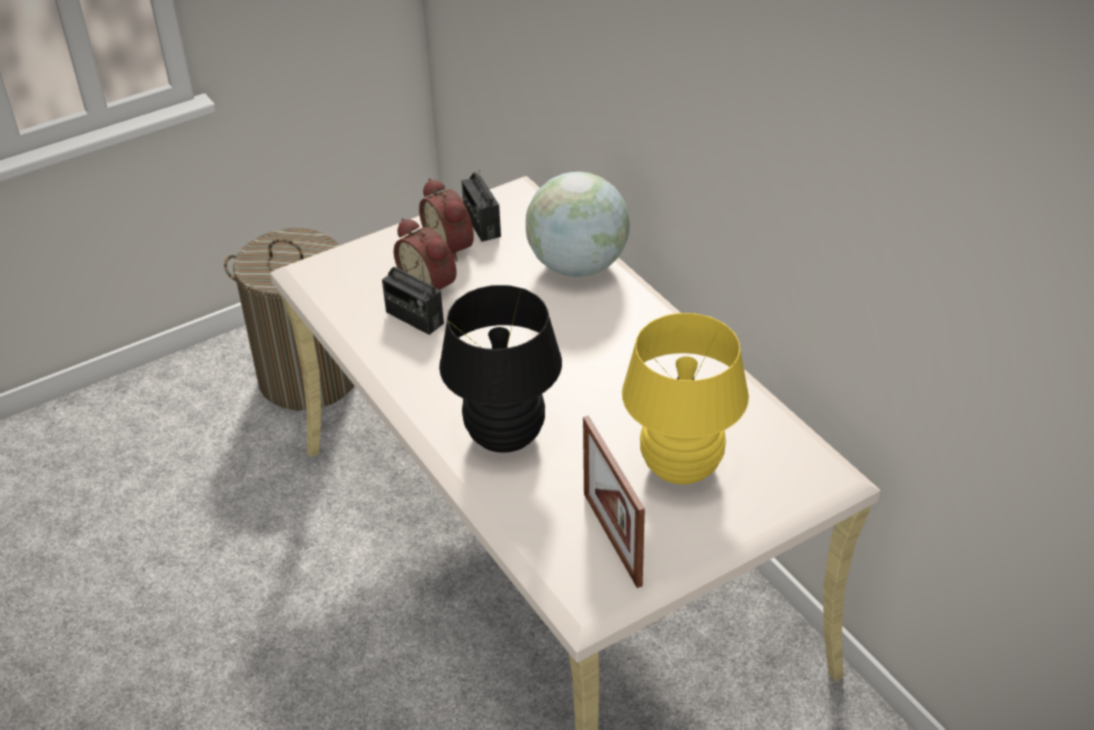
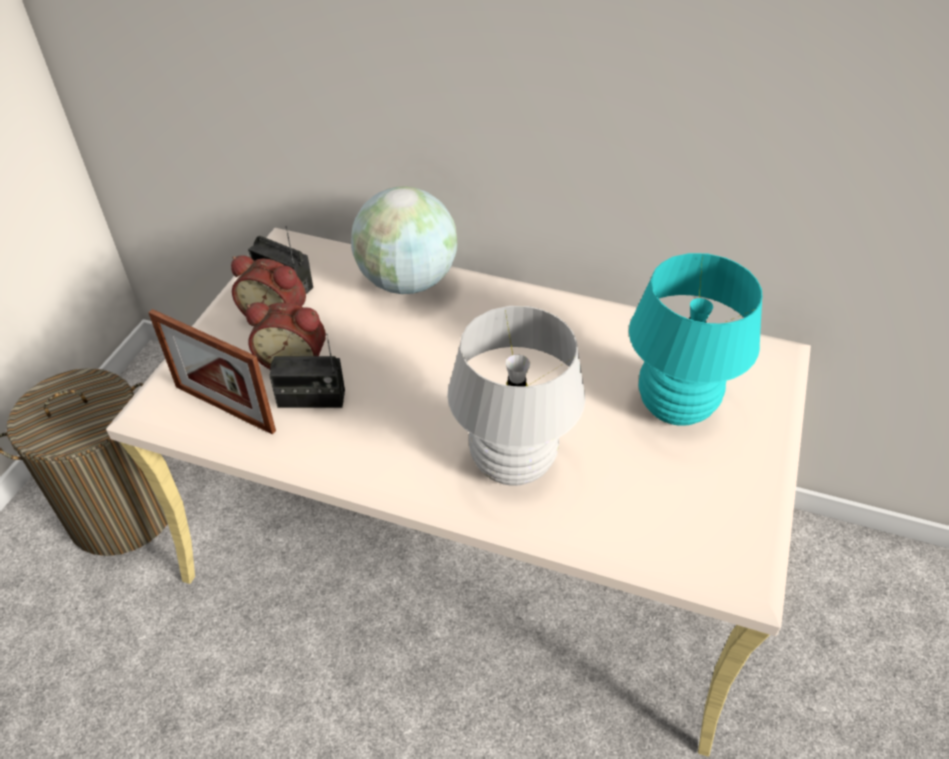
camera: 40 degrees left, 5 degrees up
(505, 437) = (512, 464): black table lamp -> white table lamp
(612, 538) = (698, 502): picture frame -> picture frame (224, 408)
(681, 467) = (675, 407): yellow table lamp -> turquoise table lamp

